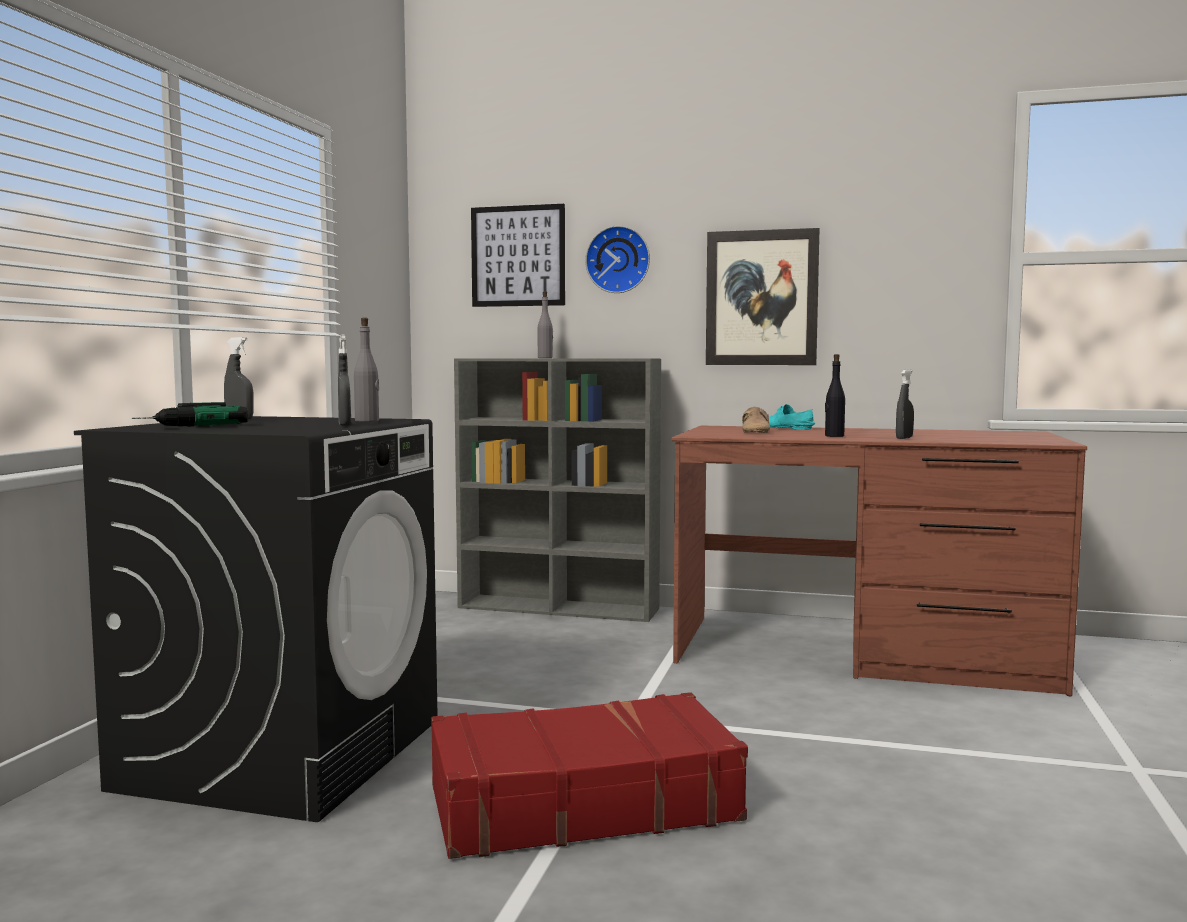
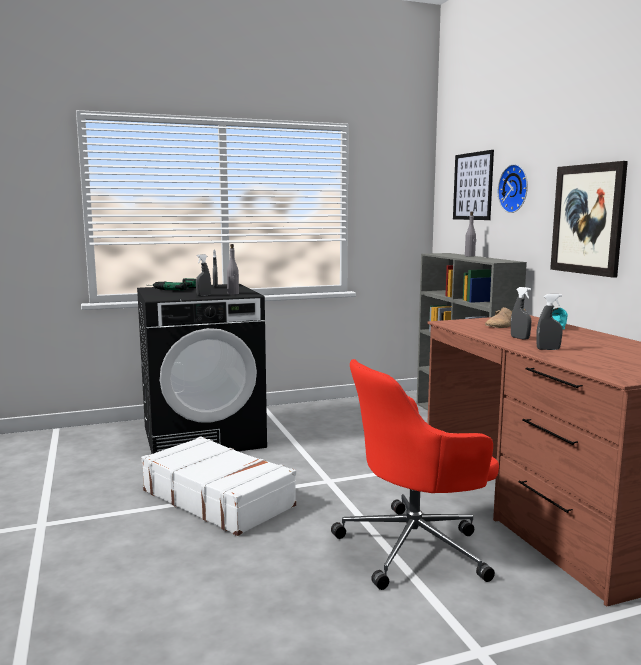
camera: 55 degrees right, 5 degrees up
(581, 803) = (218, 498): red suitcase -> white suitcase
(834, 436) = (520, 338): black bottle -> grey spray bottle
(885, 729) = (415, 547): none -> red office chair

